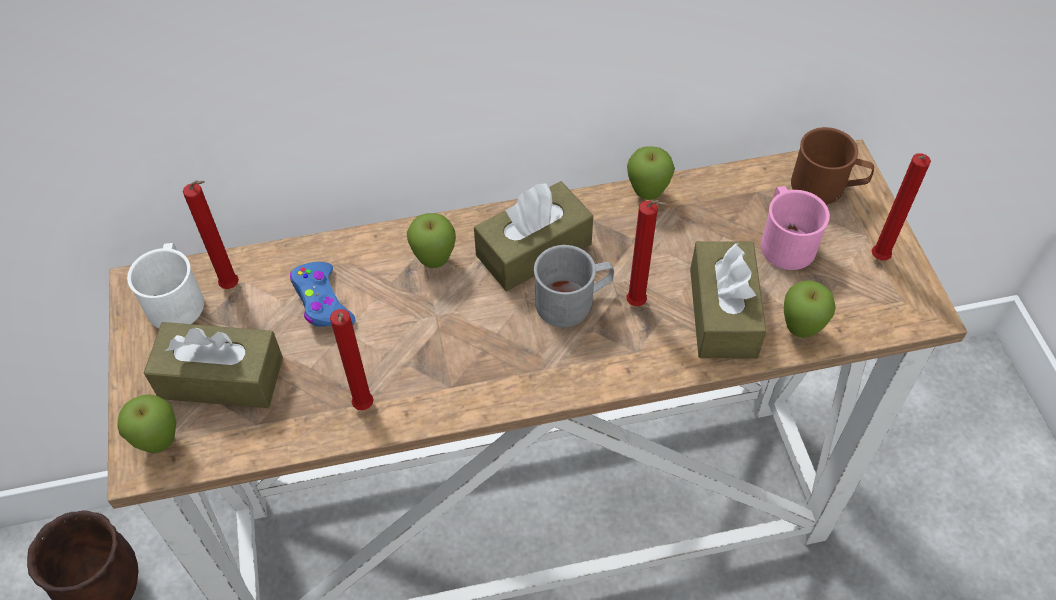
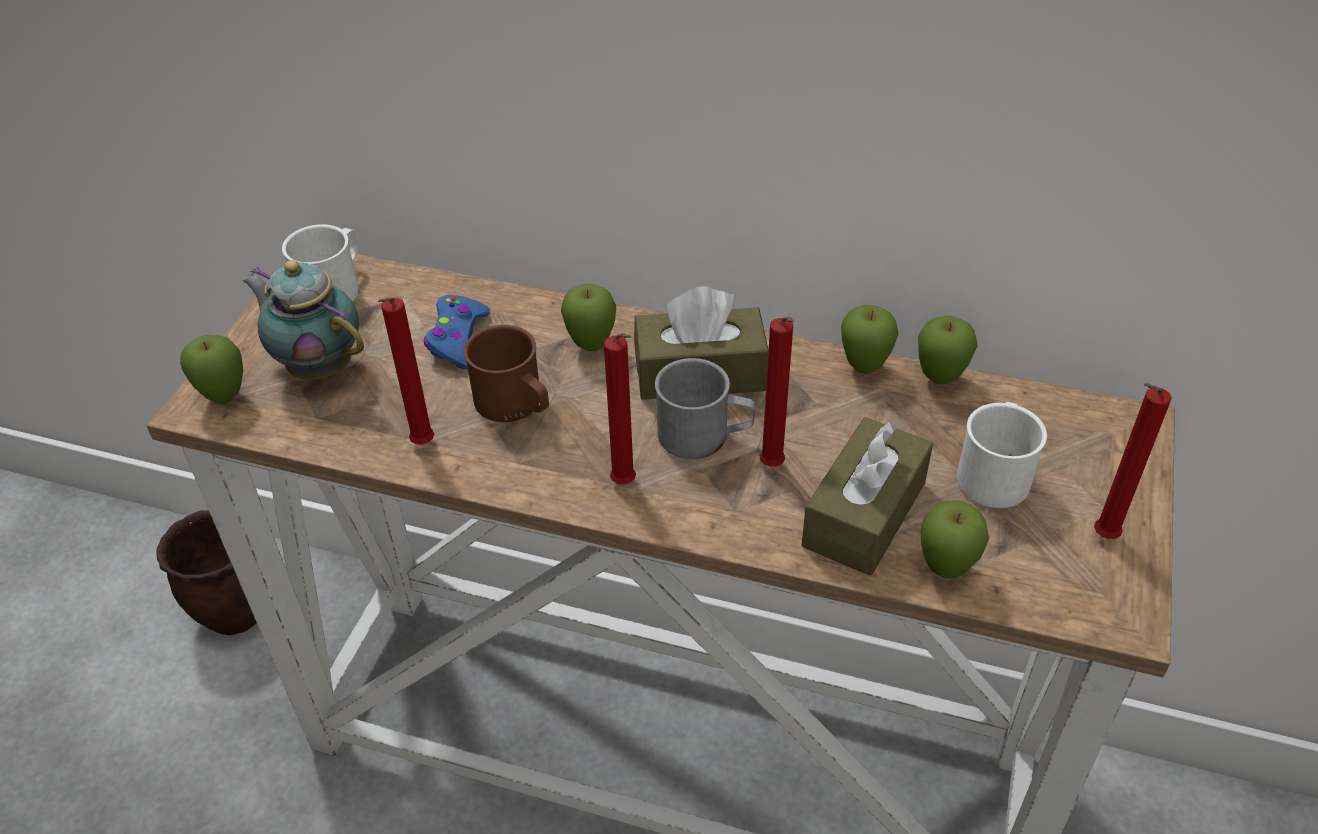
camera: 30 degrees right, 10 degrees down
(221, 378) = (318, 366): brown tissue box -> teapot
(233, 287) = (390, 296): red candle -> red candle (626, 485)
(703, 182) = (939, 379): none -> apple
(784, 241) = (995, 472): pink mug -> white mug
(827, 187) = (1090, 438): brown mug -> brown mug (515, 405)

